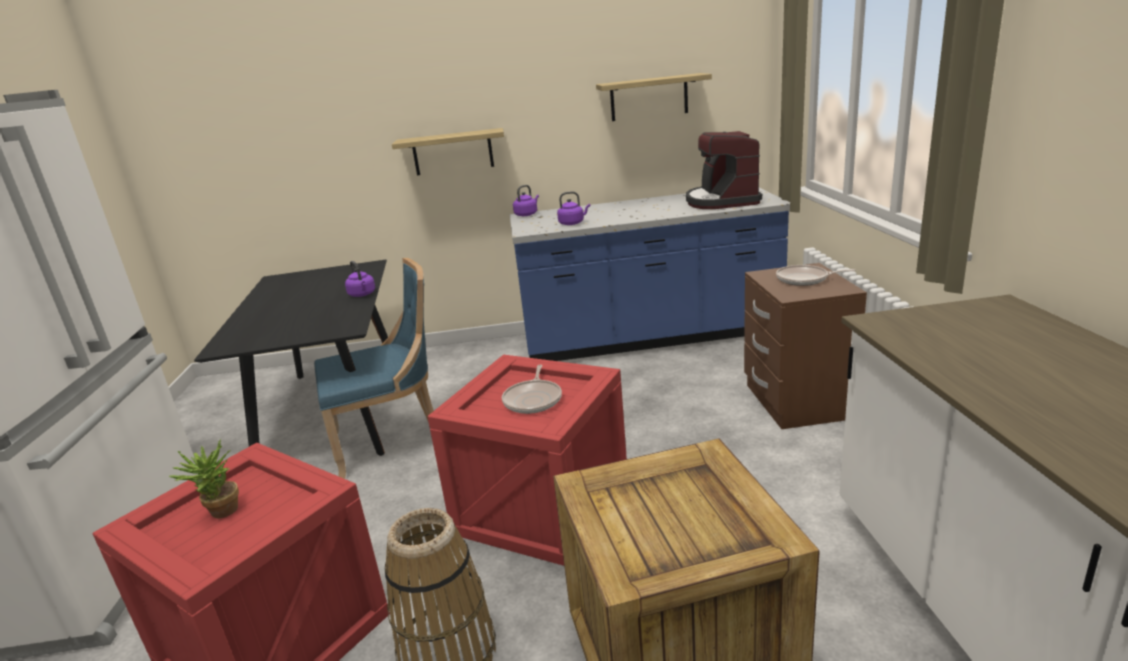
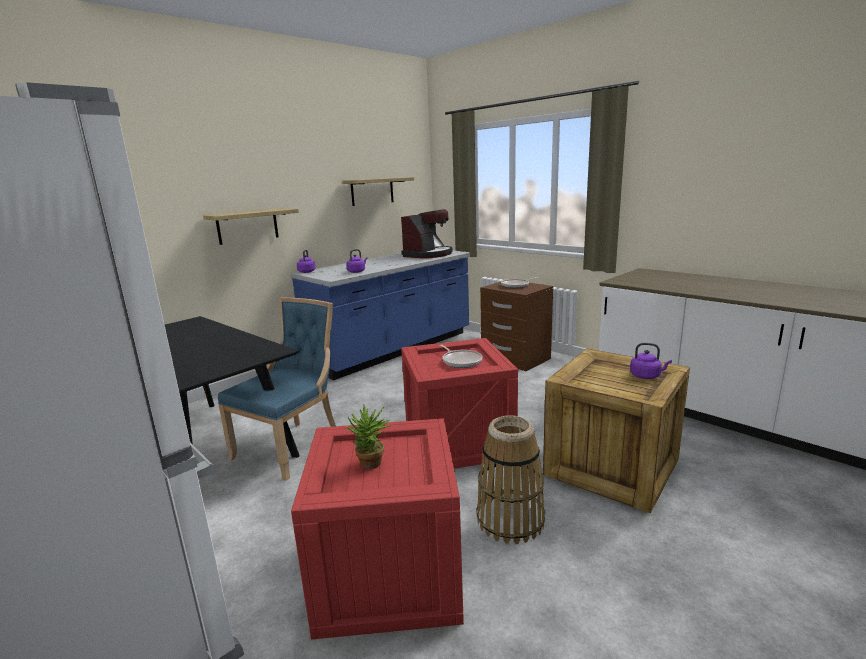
camera: 40 degrees left, 5 degrees down
(362, 294) = (235, 335): purple kettle -> purple kettle (646, 376)
(722, 201) = (428, 254): coffee machine -> coffee machine turned 105 degrees counterclockwise

